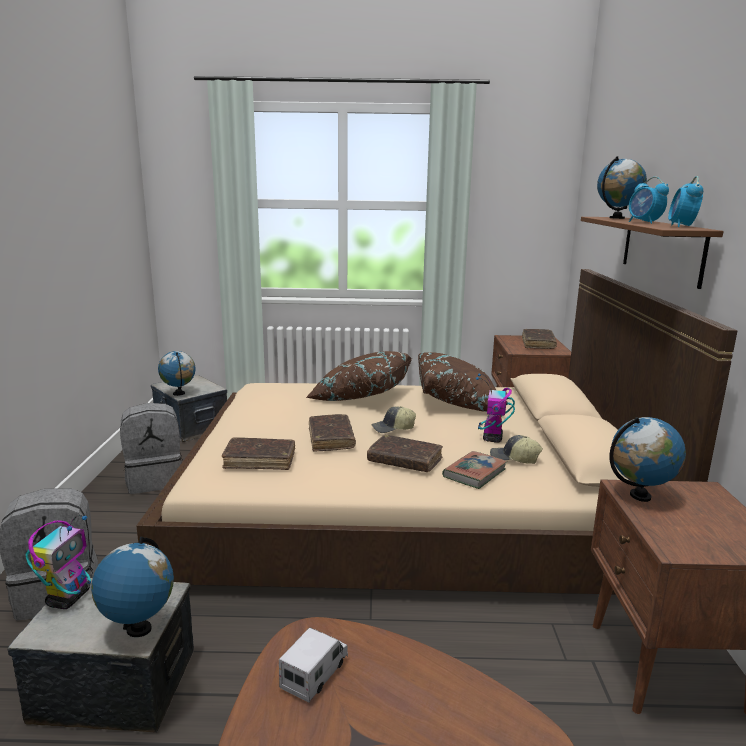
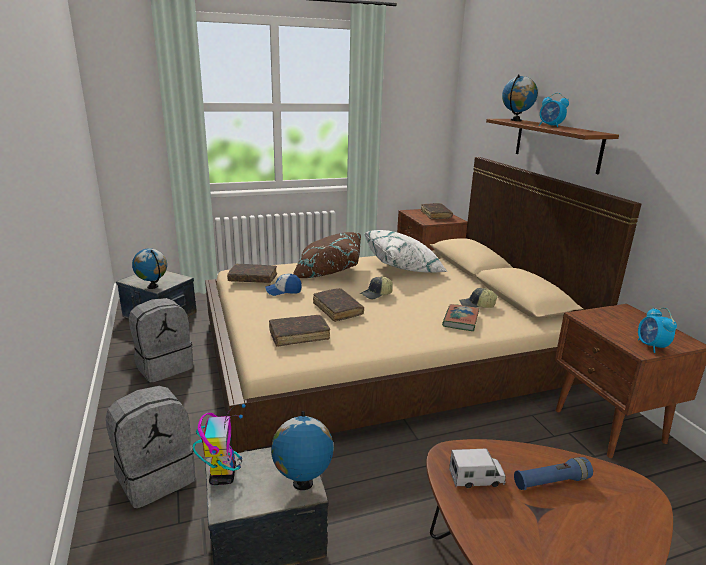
camera: 20 degrees left, 5 degrees up
(288, 411) = (283, 291): none -> cap
(315, 674) = (476, 478): toy truck -> toy truck turned 75 degrees clockwise
(405, 461) = (406, 318): brown book -> brown book (253, 278)
(414, 706) = (551, 482): none -> blue flashlight
(458, 402) = (404, 267): brown pillow -> white pillow
(492, 438) = (450, 292): toy robot -> none
(640, 496) = (595, 320): globe -> none
(681, 226) = (585, 130): alarm clock -> alarm clock (651, 346)

